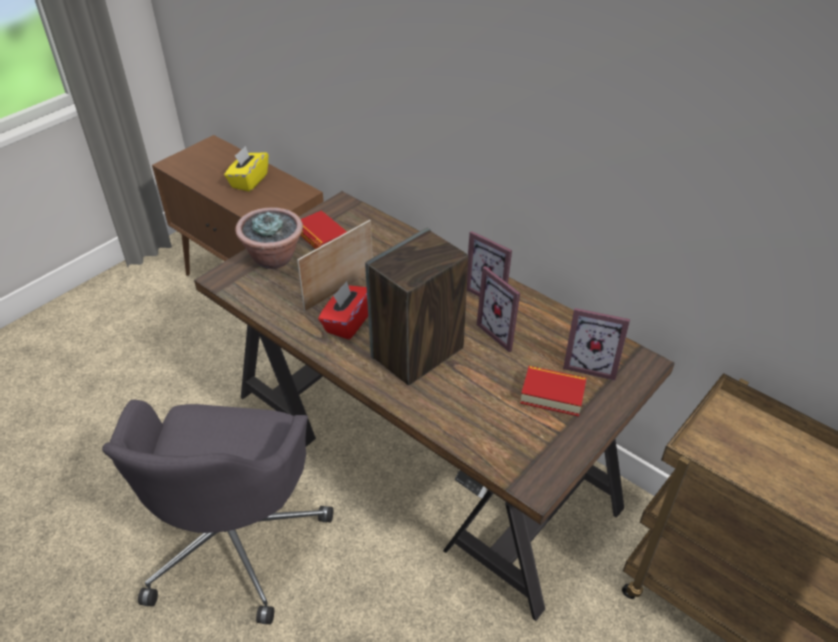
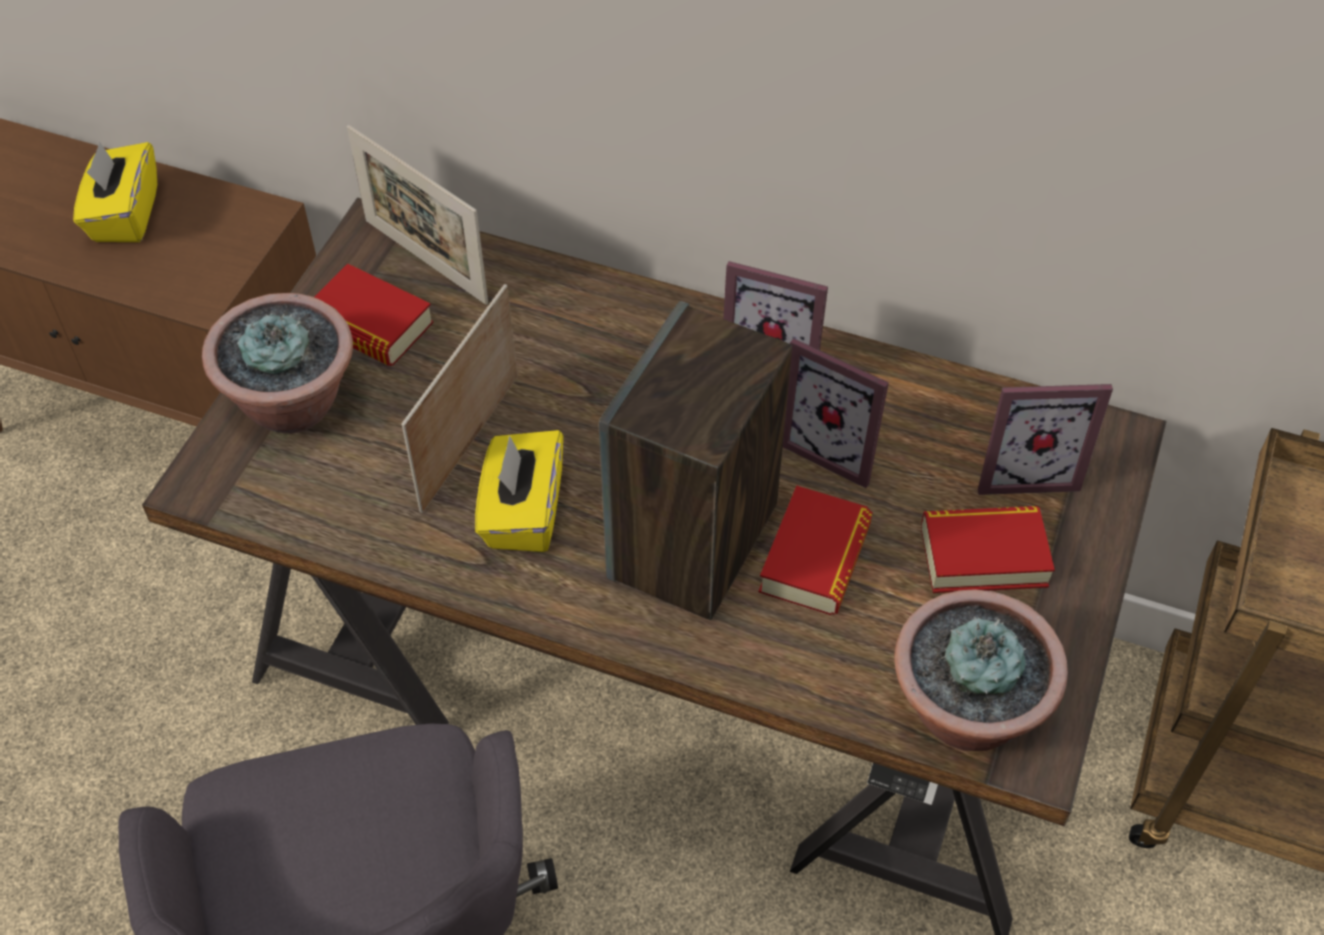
camera: 20 degrees left, 10 degrees up
(347, 322) = (522, 513): red tissue box -> yellow tissue box
(357, 219) = (425, 261): none -> picture frame
(470, 374) = (815, 558): none -> book
(510, 457) = (964, 712): none -> potted plant

